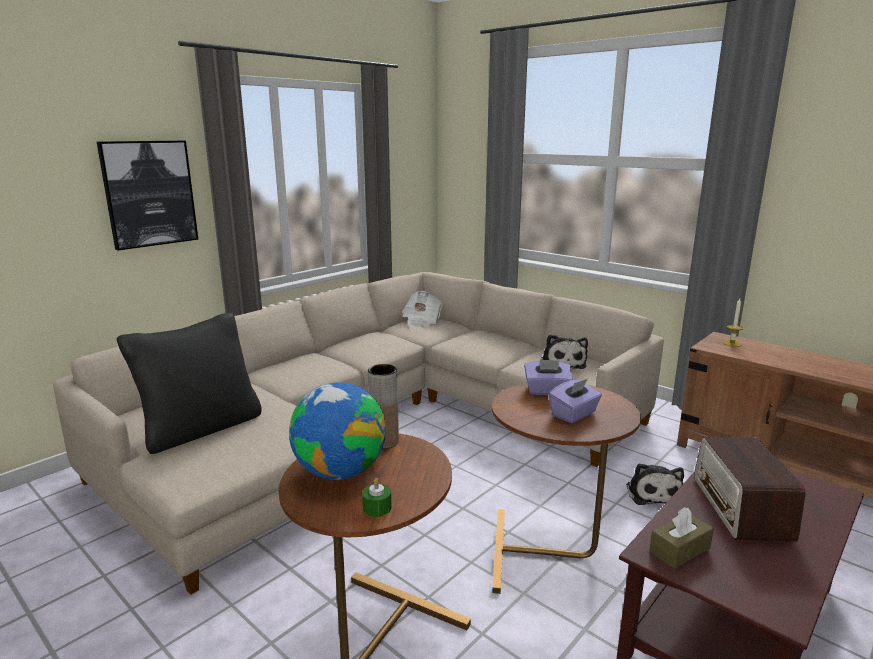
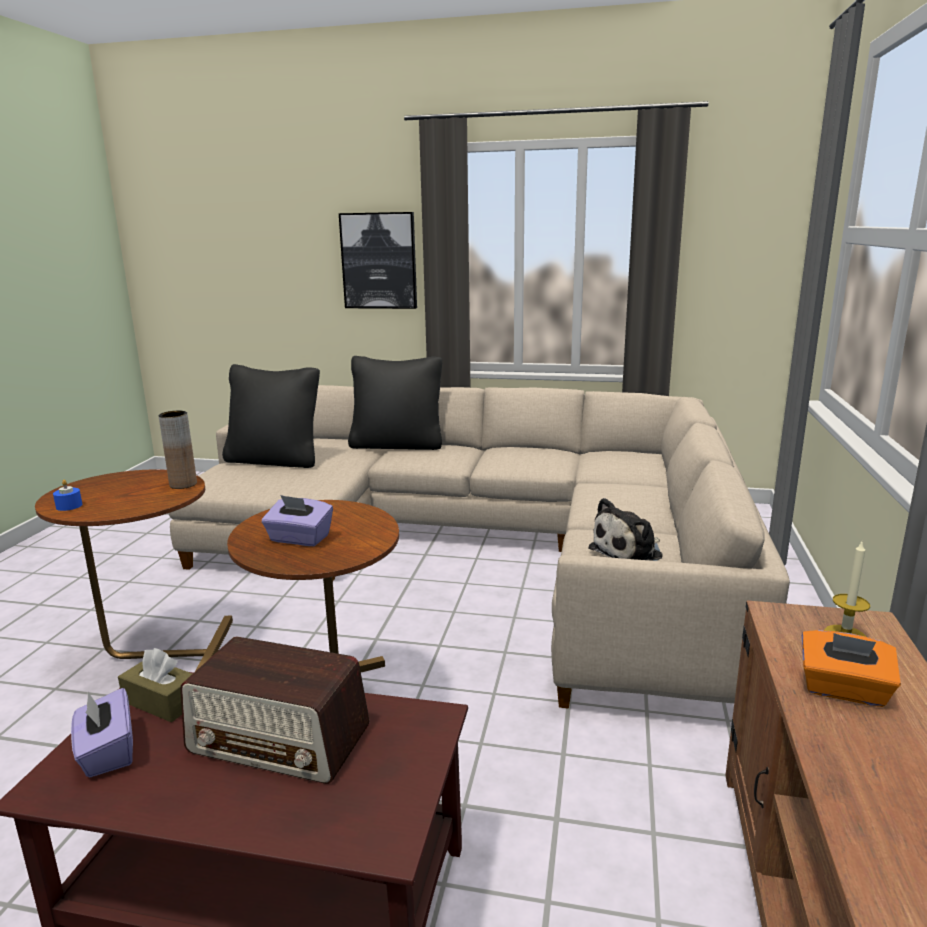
camera: 60 degrees right, 0 degrees up
(261, 373) = (397, 445): none -> black pillow
(340, 471) = (125, 484): globe -> none
(377, 508) = (69, 506): green candle -> blue candle
(421, 321) = (632, 456): newspaper -> none
(547, 391) = (355, 517): purple tissue box -> purple tissue box (107, 752)
(652, 493) = (538, 772): plush toy -> none
(741, 508) = (280, 740): radio -> radio turned 135 degrees counterclockwise
(776, 357) = (843, 690): none -> orange tissue box

